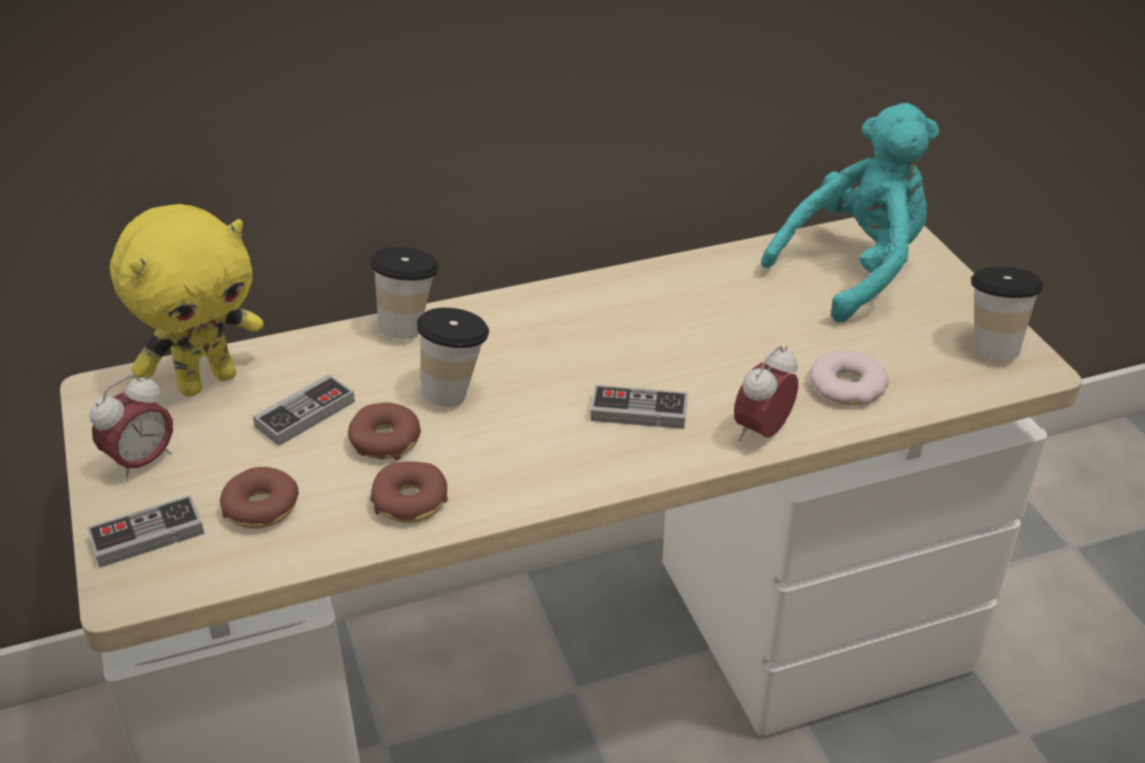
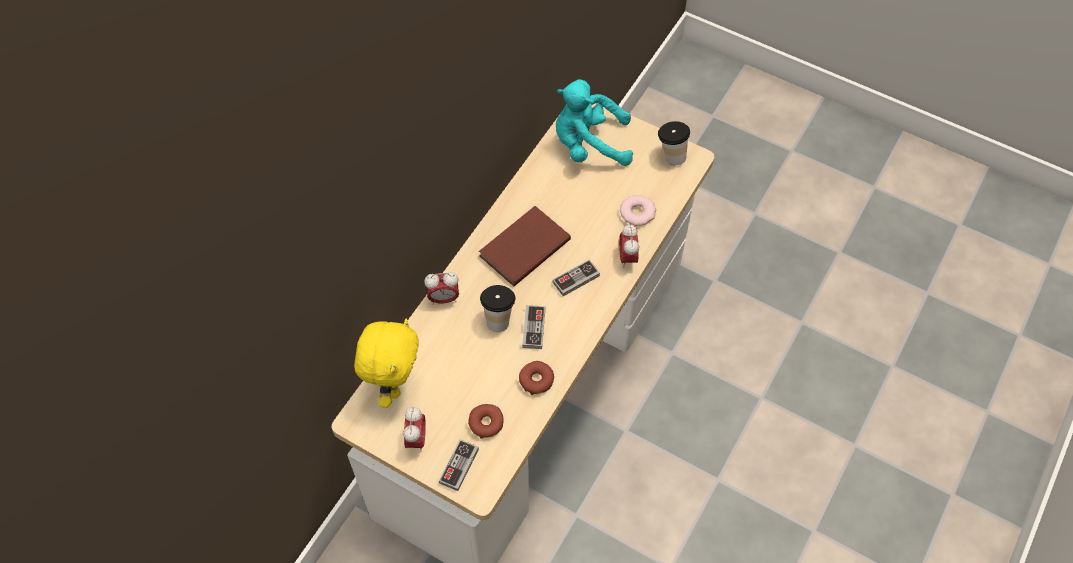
camera: 40 degrees left, 20 degrees up
(305, 414) = (453, 371): game controller -> game controller (534, 328)
(385, 440) = (497, 361): donut -> none
(409, 326) = (443, 298): cup -> alarm clock
(601, 331) = (522, 247): none -> brown book
(855, 270) = (589, 145): turquoise plush toy -> turquoise plush toy turned 105 degrees counterclockwise

